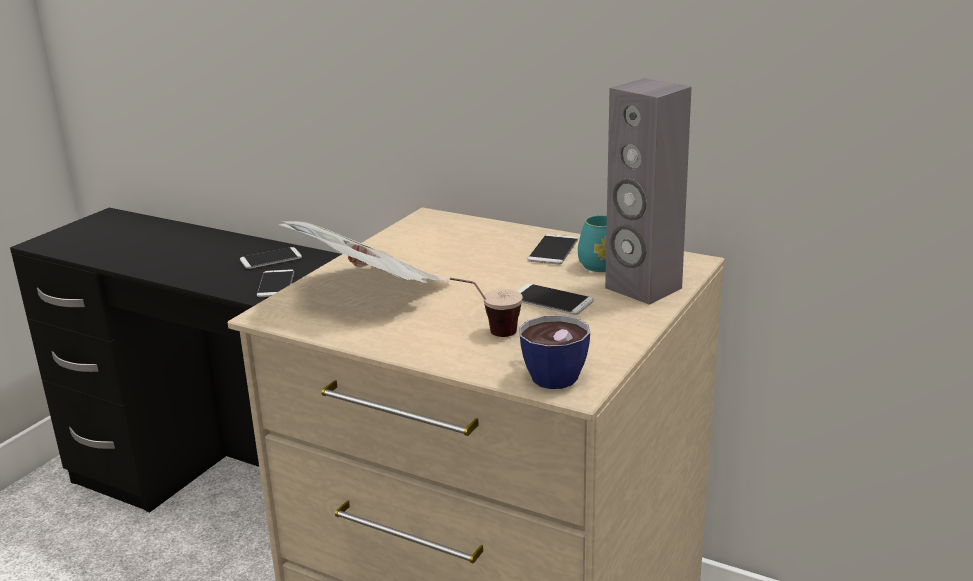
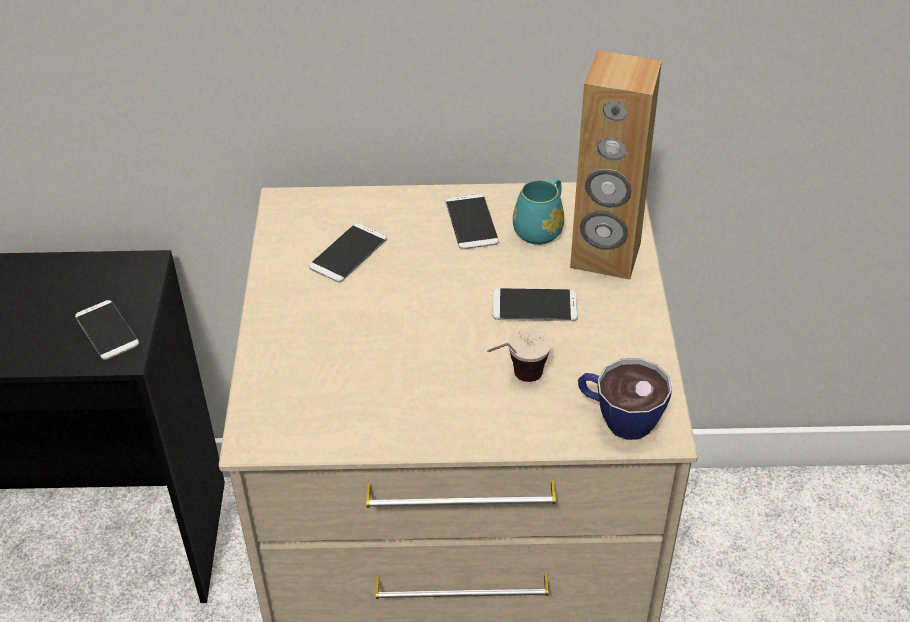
camera: 30 degrees left, 20 degrees up
(271, 259) = (60, 288): phone -> phone (348, 253)
(370, 292) = (339, 359): newspaper -> none
(642, 288) = (605, 256): grey speaker -> brown speaker

